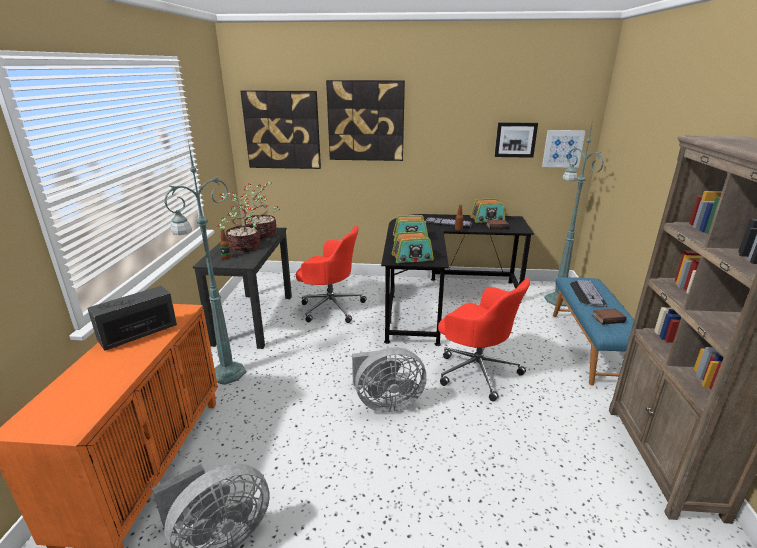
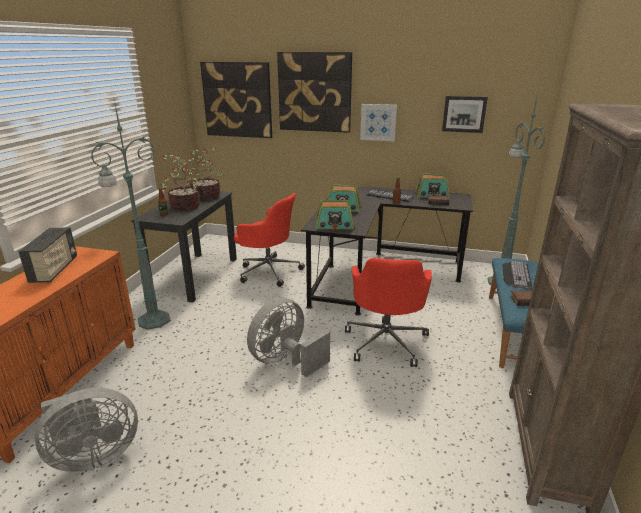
camera: 10 degrees right, 0 degrees up
(139, 334) = (55, 270): radio -> radio turned 120 degrees clockwise
(386, 402) = (285, 361): grey fan -> grey fan turned 135 degrees clockwise
(476, 370) = (386, 341): red office chair -> red office chair turned 45 degrees clockwise
(562, 148) = (514, 124): picture -> picture (378, 122)

